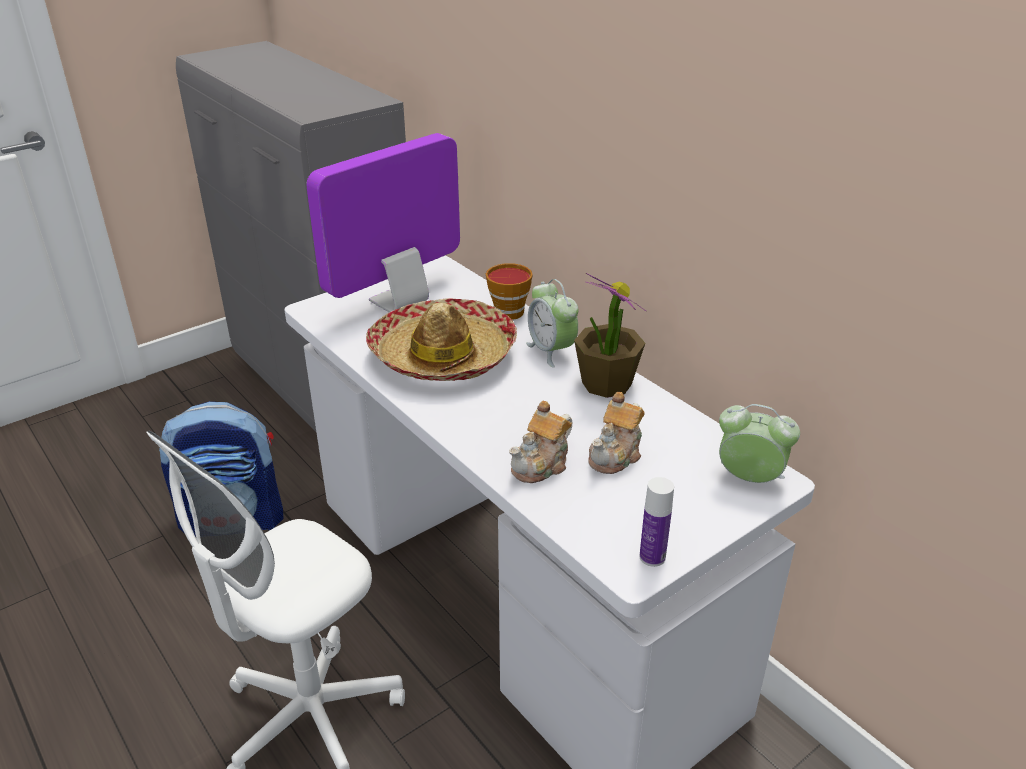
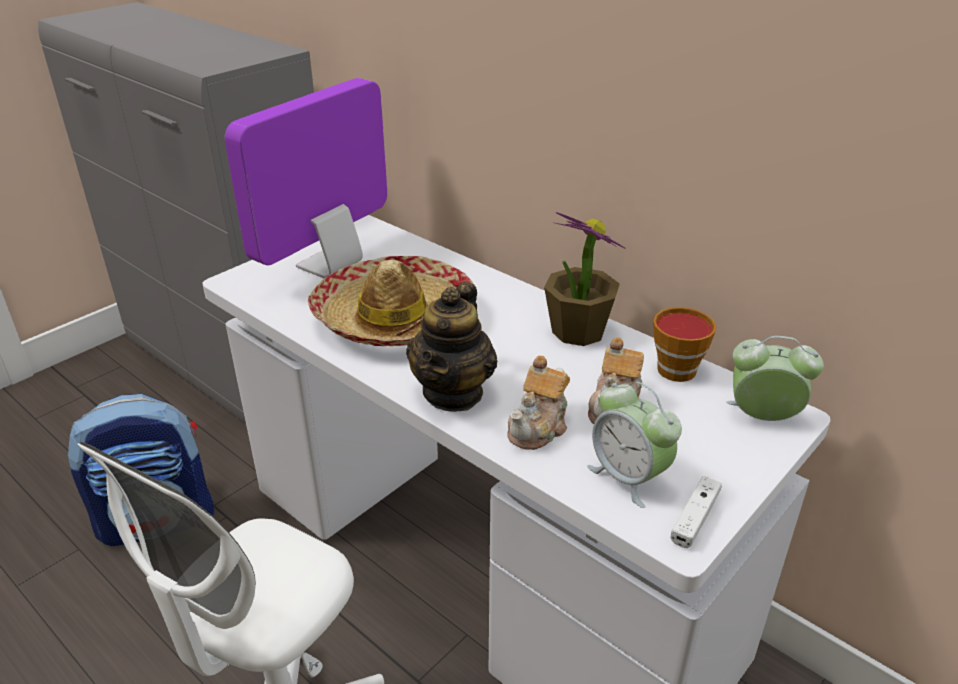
camera: 10 degrees left, 0 degrees up
(476, 427) = (453, 392): none -> teapot
(508, 310) = (449, 264): cup -> cup (673, 367)
(551, 351) = (509, 302): alarm clock -> alarm clock (628, 477)
(652, 557) = (694, 518): bottle -> white game controller

